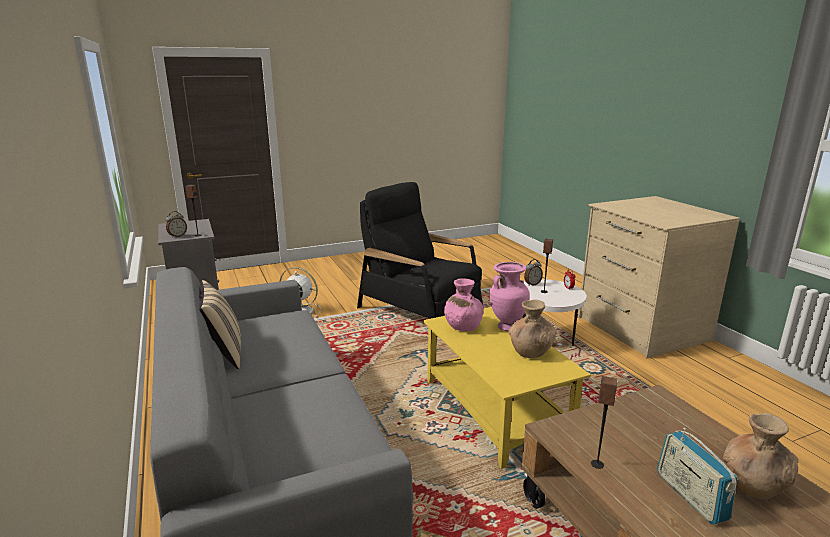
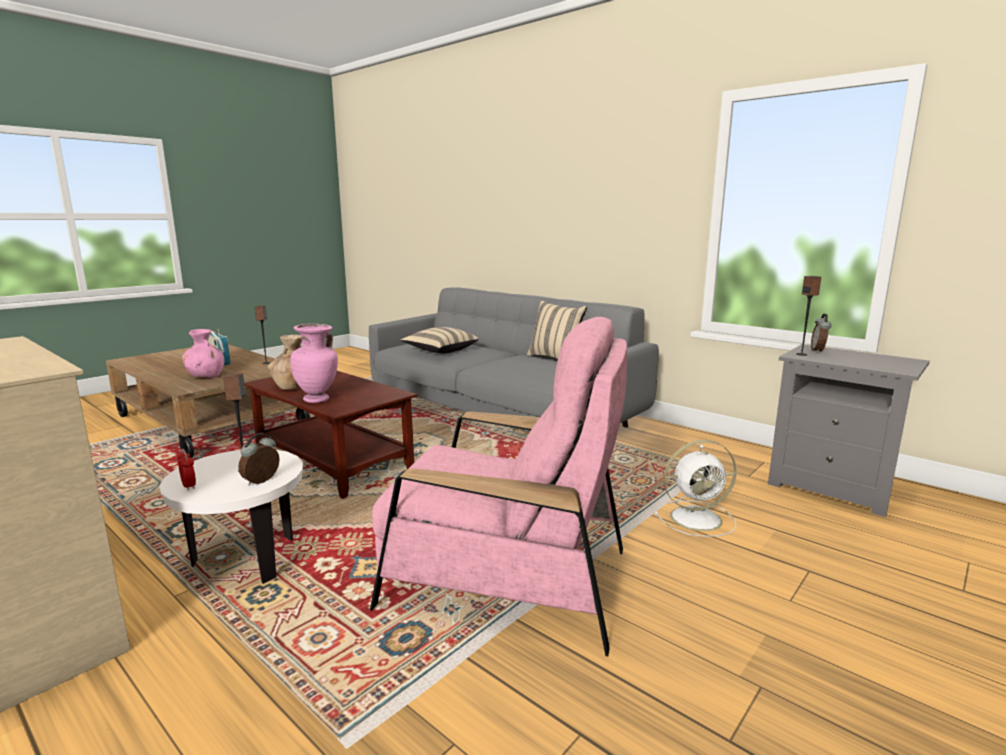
camera: 155 degrees right, 5 degrees down
(325, 410) = (440, 351): none -> beige pillow
(420, 309) = (506, 578): black armchair -> pink armchair
(462, 326) = (369, 394): pink vase -> pink vase (206, 376)
(493, 410) = (334, 462): yellow coffee table -> brown coffee table
(753, 485) = (174, 368): brown vase -> none

